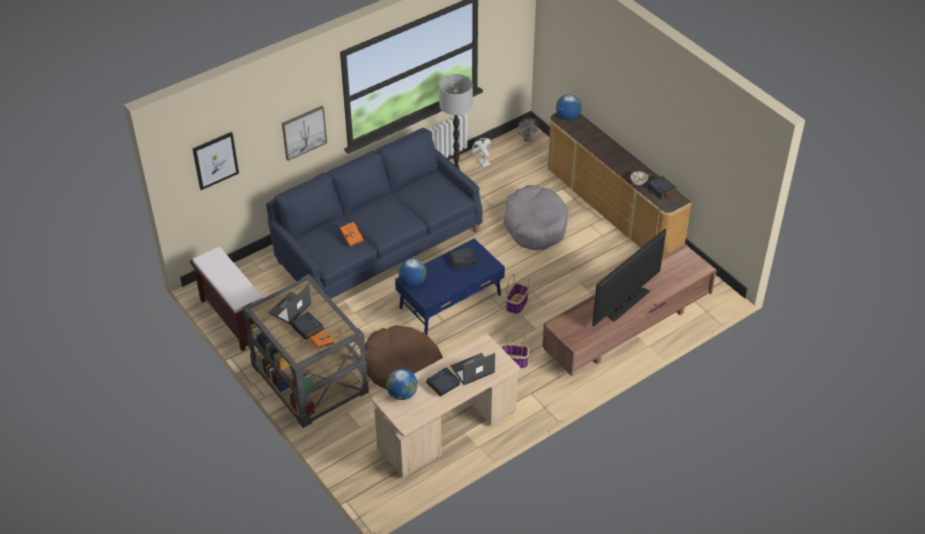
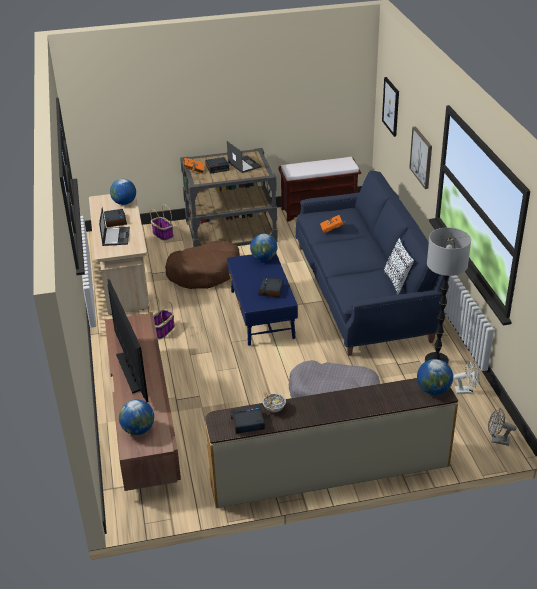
camera: 115 degrees right, 10 degrees down
(419, 179) = (396, 282): none -> white pillow
(516, 304) = (229, 352): basket -> basket (162, 234)
(682, 272) = (138, 430): none -> globe

